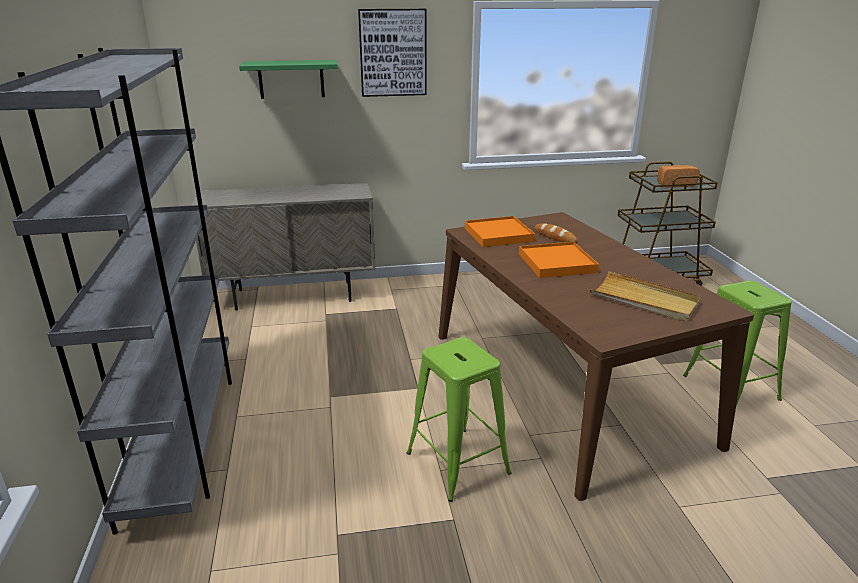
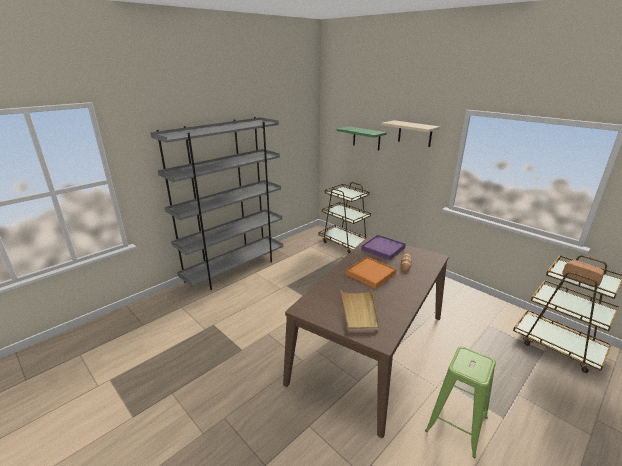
camera: 55 degrees right, 0 degrees up
(295, 296) = (344, 243): beige cabinet -> brown cart
(393, 53) = (414, 133): picture -> beige shelf
(458, 463) = (276, 337): green stool -> none
(498, 234) = (383, 249): orange tray -> purple tray

